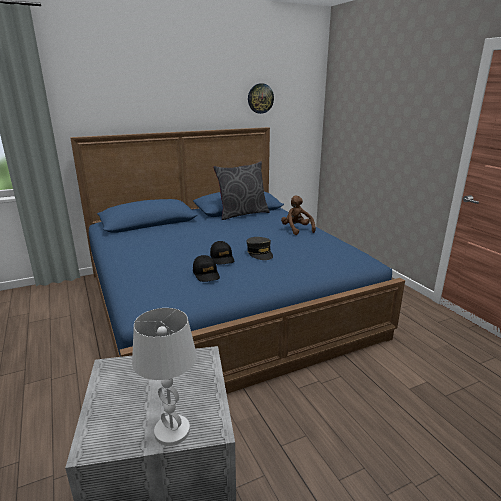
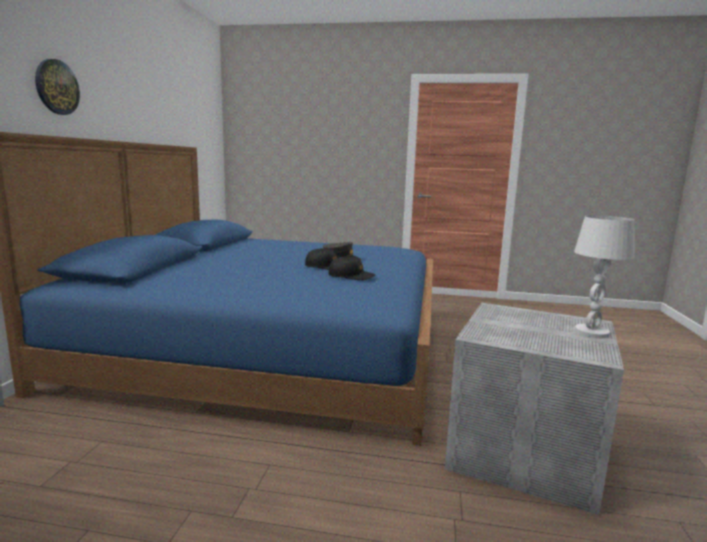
camera: 55 degrees left, 10 degrees down
(242, 214) = (229, 244): grey pillow -> none
(260, 98) = (181, 111): wall clock -> wall clock (56, 87)
(296, 230) = (313, 244): brown plush toy -> none

